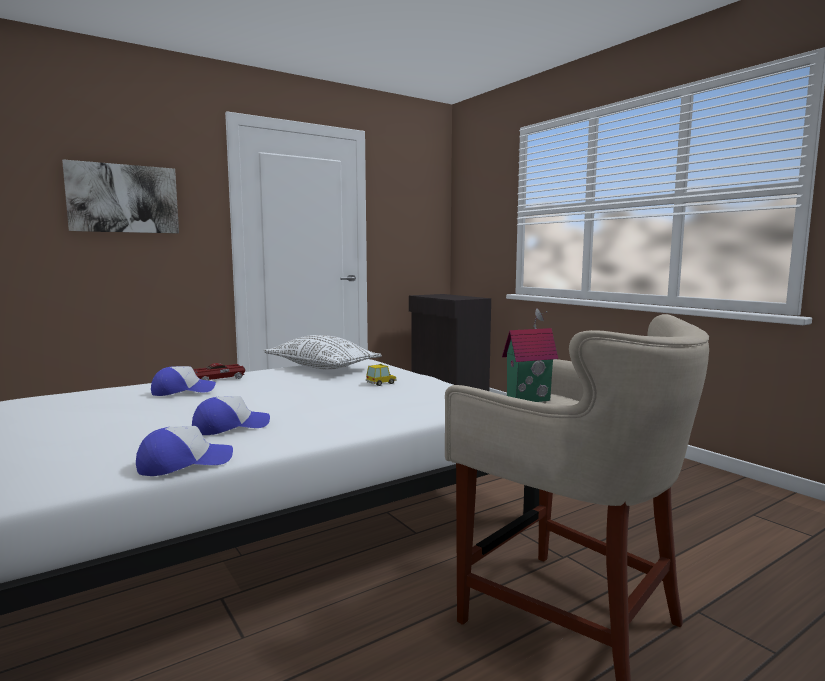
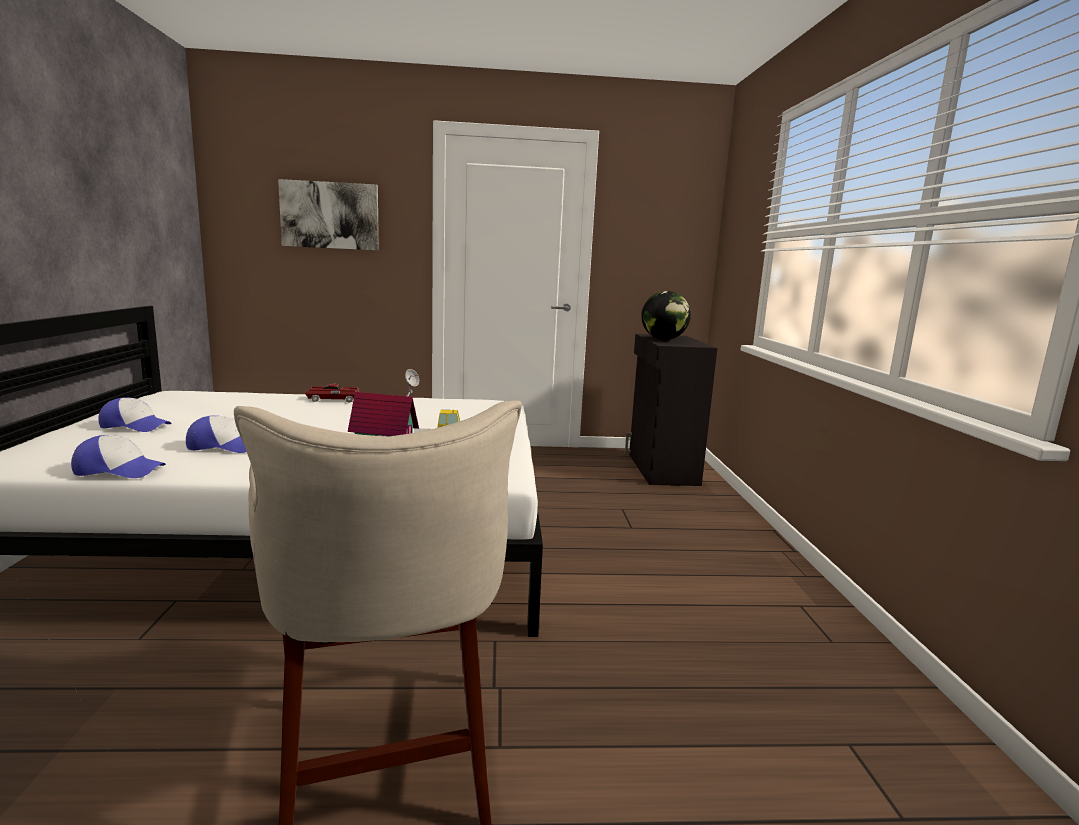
camera: 30 degrees right, 5 degrees up
(183, 391) = (275, 406): cap -> cap (135, 426)
(321, 367) = (445, 403): white pillow -> none
(442, 296) = (663, 339): none -> globe

